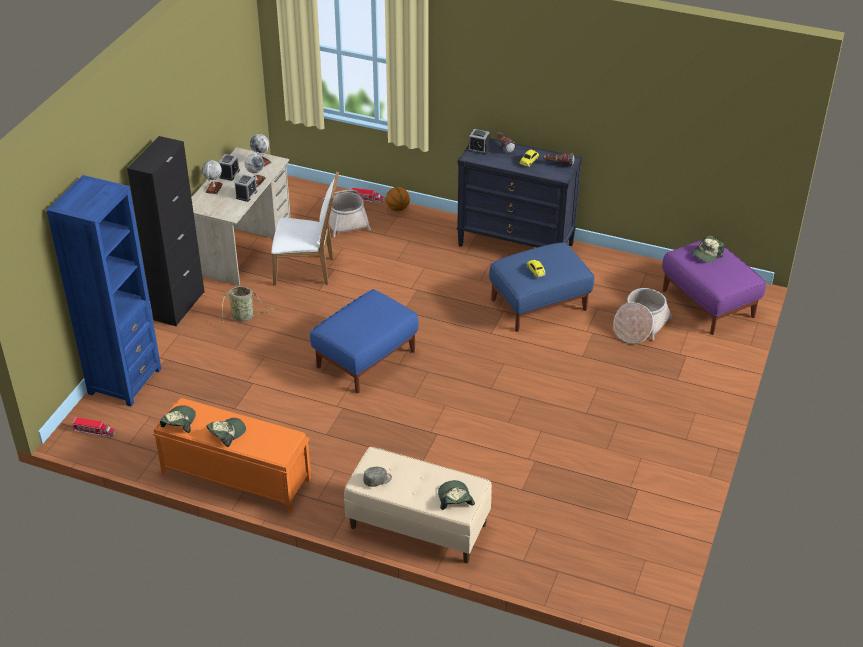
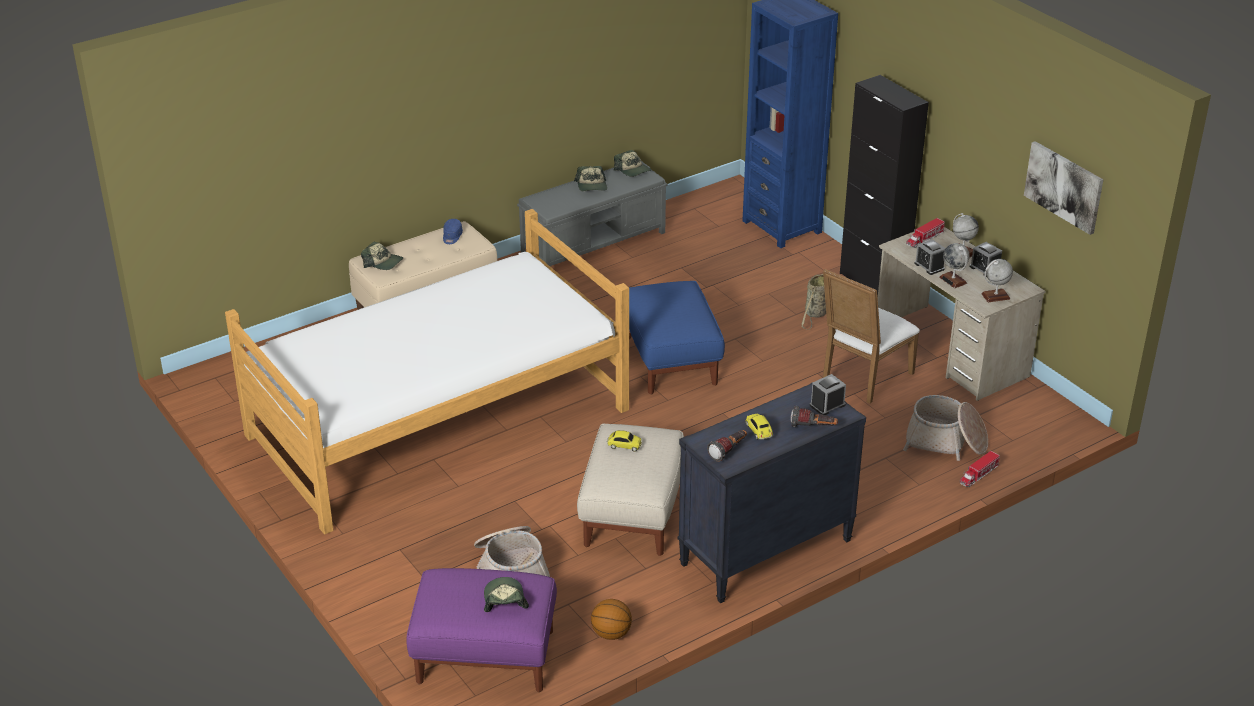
camera: 125 degrees right, 5 degrees down
(94, 431) = (728, 197): toy truck -> toy truck (924, 239)
(226, 71) = (1064, 186): none -> picture
(235, 476) = (594, 243): orange bench -> grey bench
(377, 480) = (452, 237): grey cap -> blue cap
(398, 208) = (934, 491): basketball -> basketball (611, 634)
(538, 304) = (633, 513): blue ottoman -> beige ottoman
(549, 433) = (437, 422): none -> bed

